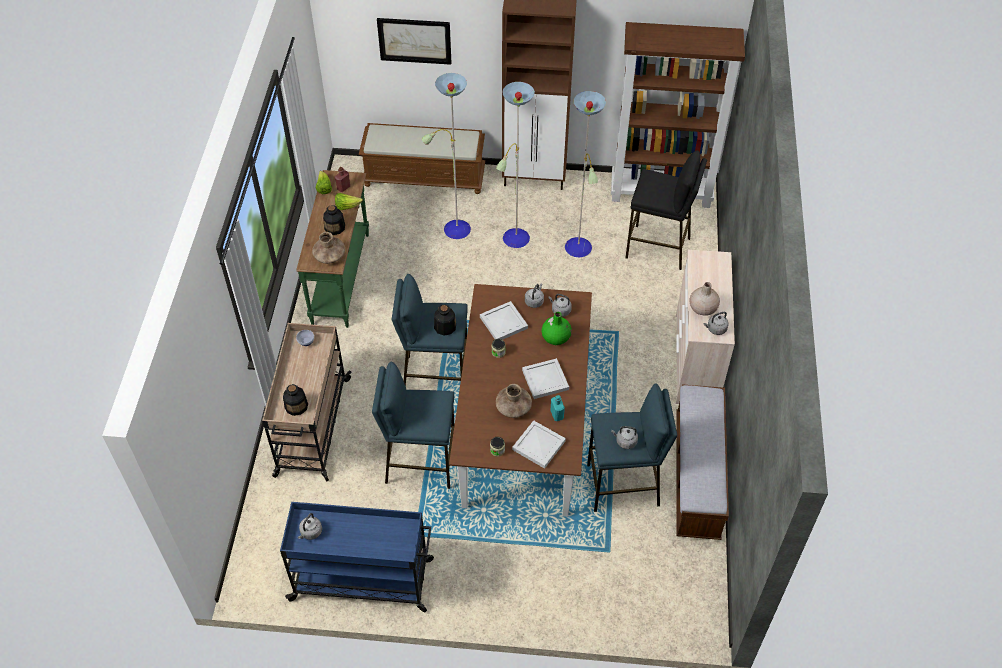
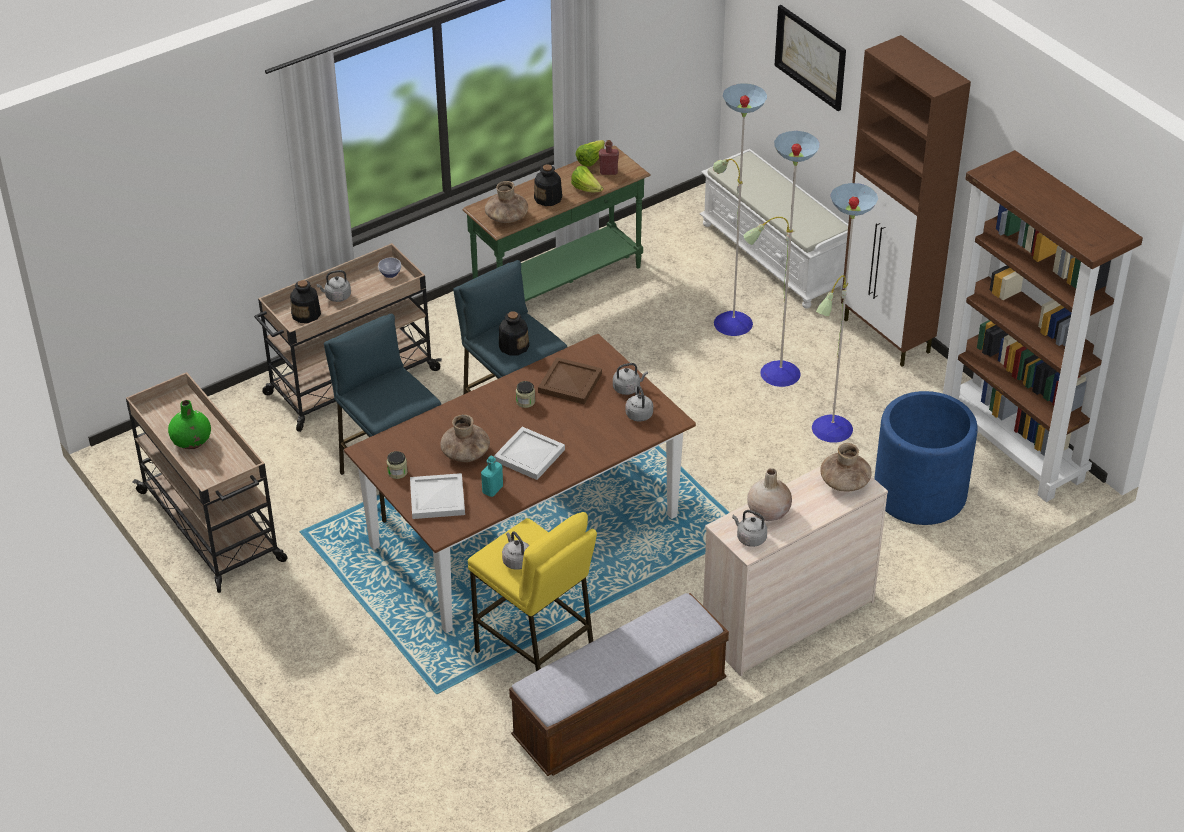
camera: 50 degrees right, 10 degrees down
(310, 532) = (172, 411): grey kettle -> grey kettle (336, 296)
(364, 580) = (212, 527): blue cart -> beige cart
(425, 176) = (776, 256): brown bench -> white bench
(504, 322) = (571, 382): white tray -> brown tray
(556, 337) = (597, 431): green vase -> green vase (192, 441)
(623, 486) = (536, 657): blue stool -> yellow stool
(658, 248) = (919, 494): black stool -> blue planter
(709, 264) = (844, 482): none -> brown vase

